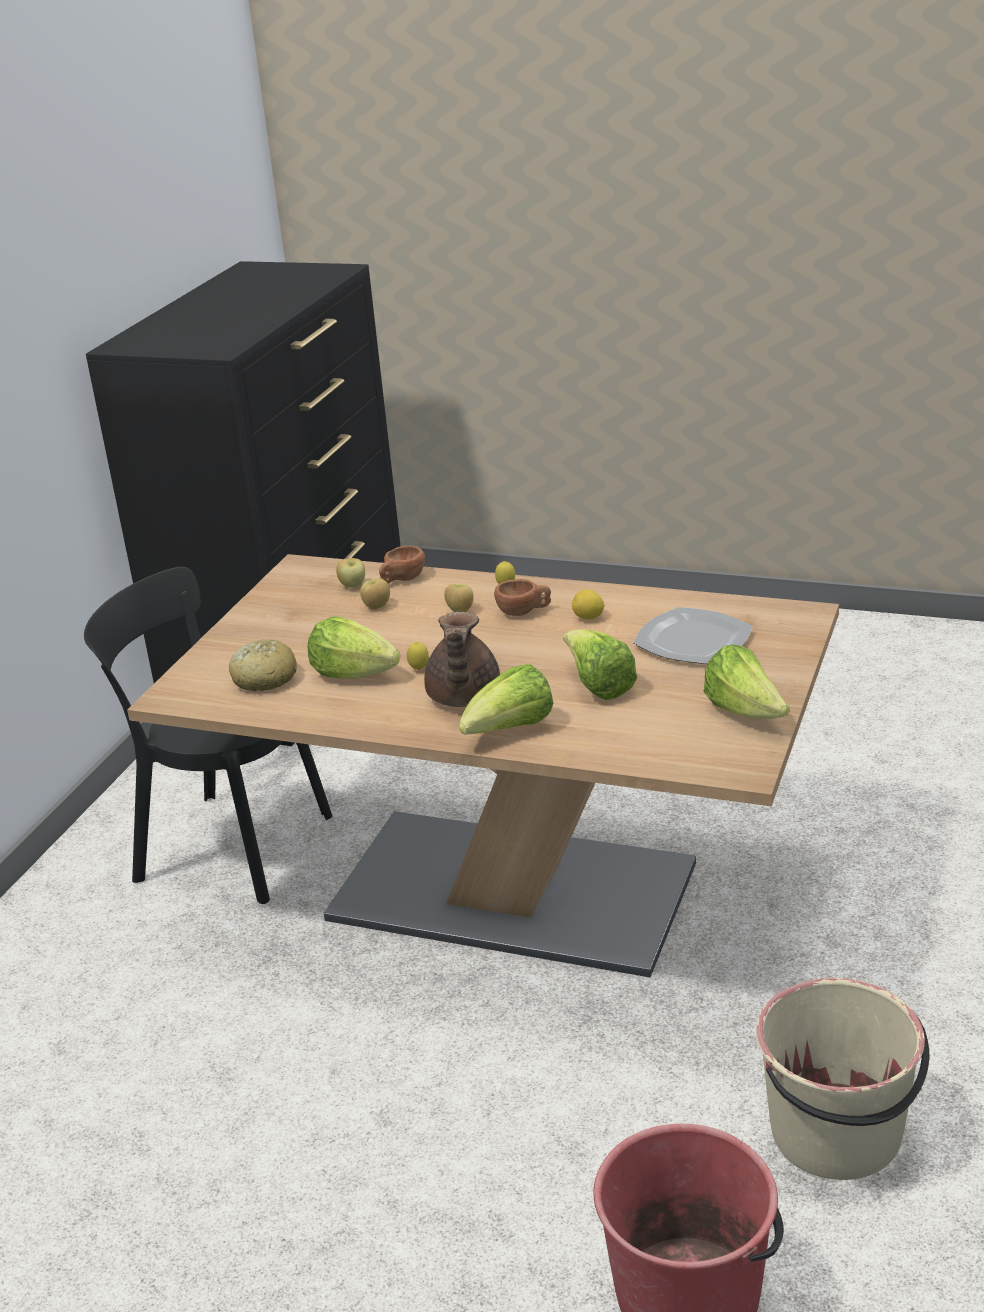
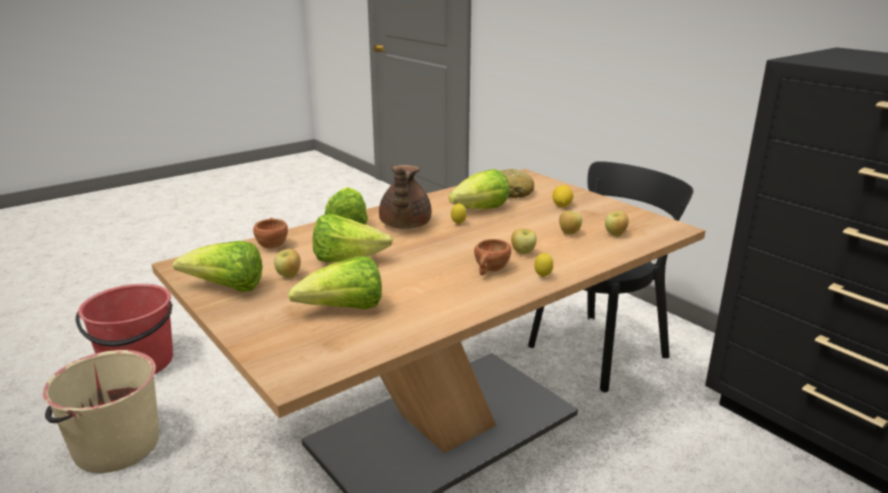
camera: 120 degrees right, 5 degrees down
(401, 580) = (606, 249): brown cup -> brown cup (272, 244)
(462, 698) = (404, 225): brown teapot -> brown teapot turned 120 degrees counterclockwise
(588, 618) = (444, 287): lemon -> lemon (562, 206)
(675, 696) = (289, 276): none -> apple
(692, 640) = (344, 310): plate -> lettuce

